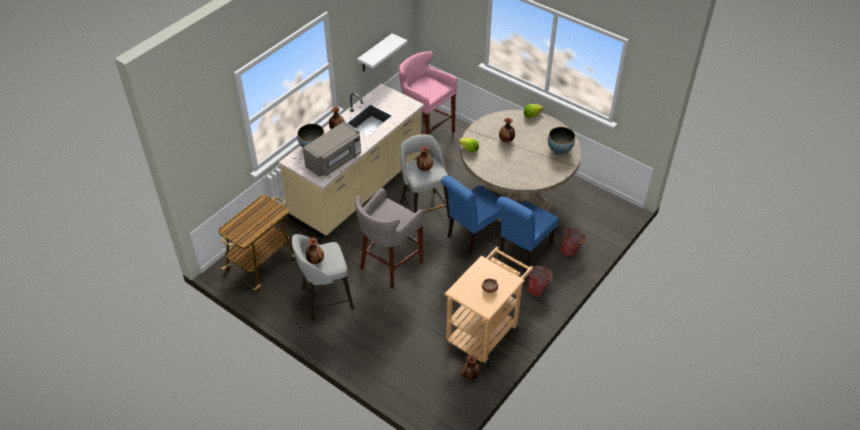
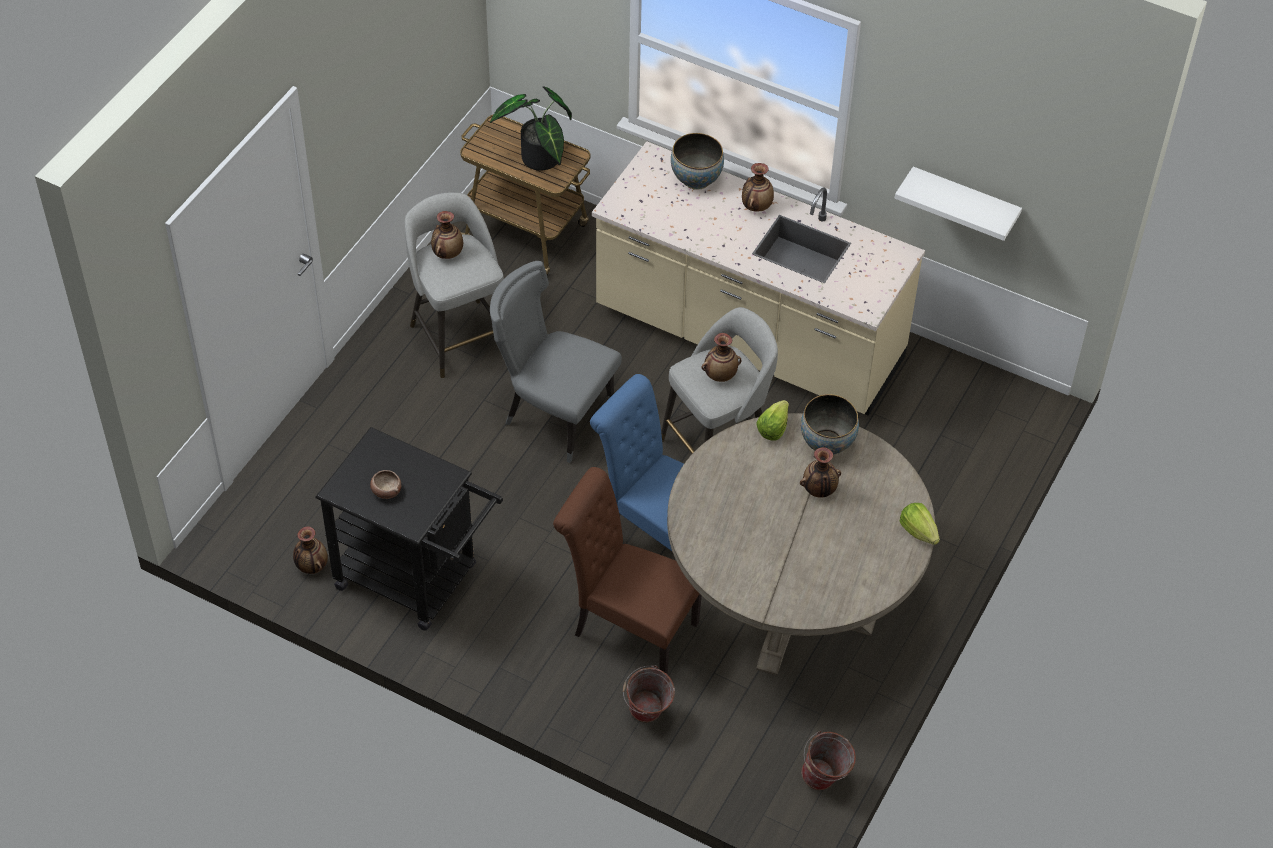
camera: 80 degrees right, 5 degrees up
(262, 215) = (539, 161): none -> potted plant
(335, 160) = (667, 217): grey microwave -> none
(389, 265) = (554, 414): grey stool -> grey chair
(425, 132) = (952, 423): pink stool -> none
(485, 330) = (416, 580): beige cart -> black cart
(522, 252) = (628, 627): blue chair -> brown chair
(538, 289) = (532, 660): bucket -> bucket (825, 781)
(559, 150) = (810, 588): bowl -> bowl (827, 443)

